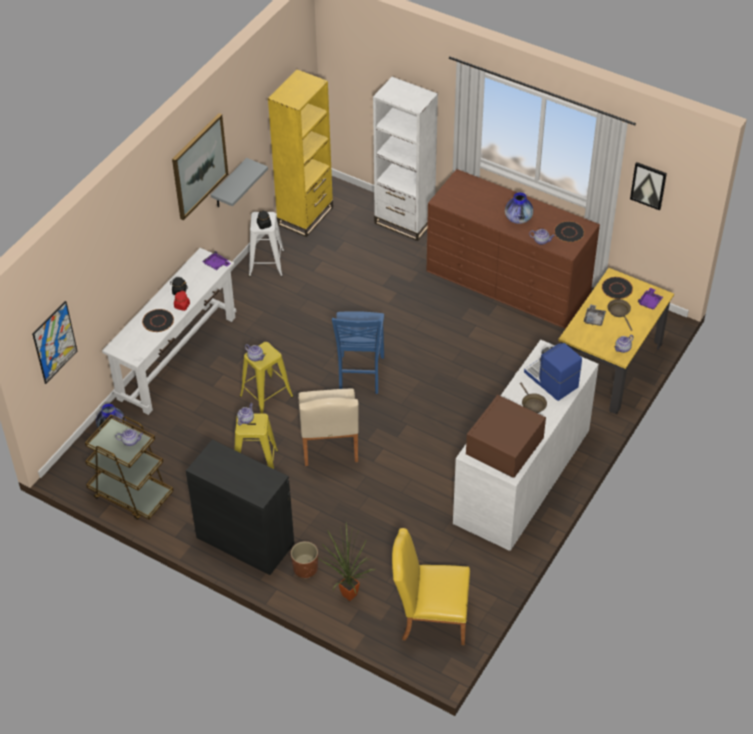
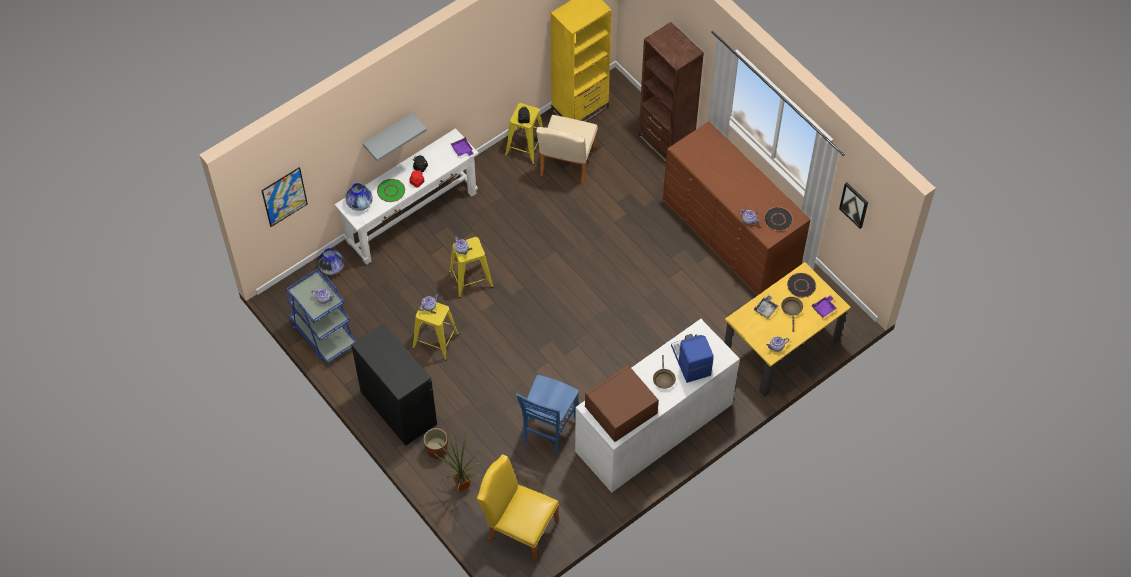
camera: 20 degrees right, 10 degrees up
(130, 494) = (323, 334): brown cart -> blue cart
(158, 321) = (391, 191): black plate -> green plate
(199, 166) = (462, 66): picture -> none
(229, 184) = (497, 79): grey shelf -> grey shelf (388, 134)
(266, 263) = (525, 147): white stool -> yellow stool
(329, 446) = (504, 344): beige chair -> beige chair (566, 165)
(360, 375) = (558, 285): blue chair -> blue chair (548, 431)
(404, 222) = (666, 142): white bookcase -> brown bookcase
(518, 218) = (739, 191): vase -> vase (360, 203)

